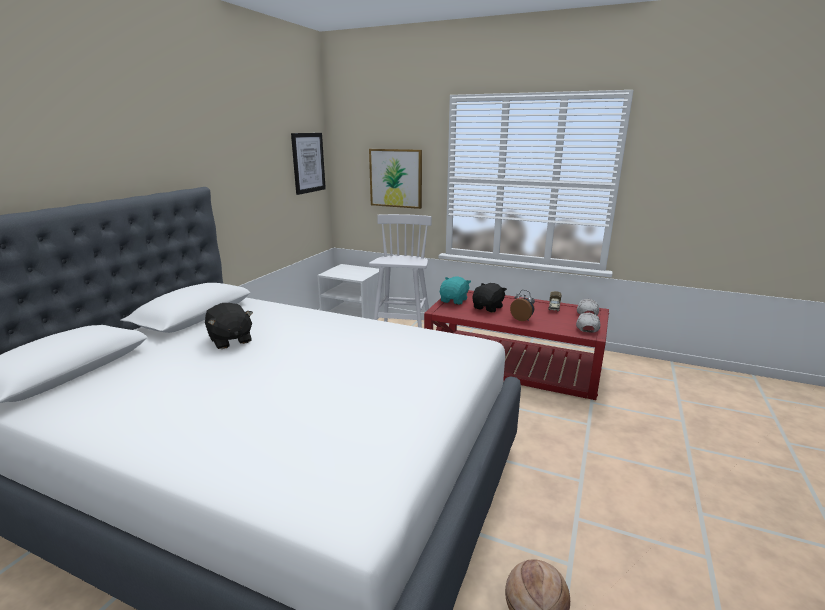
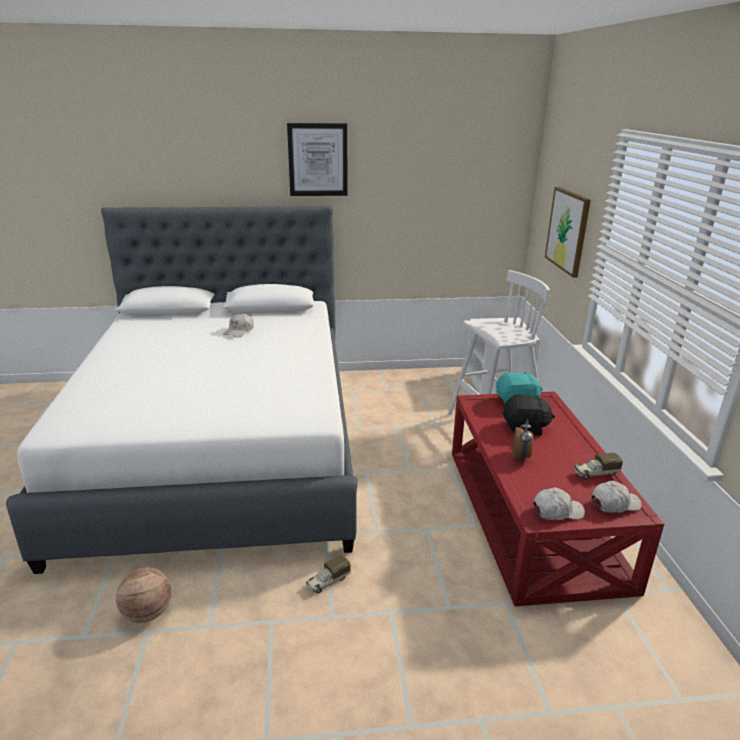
camera: 60 degrees right, 5 degrees up
(230, 340) = (239, 331): black plush toy -> white cap
(308, 163) = (493, 193): picture -> picture (318, 160)
(540, 471) = (327, 582): none -> toy truck

